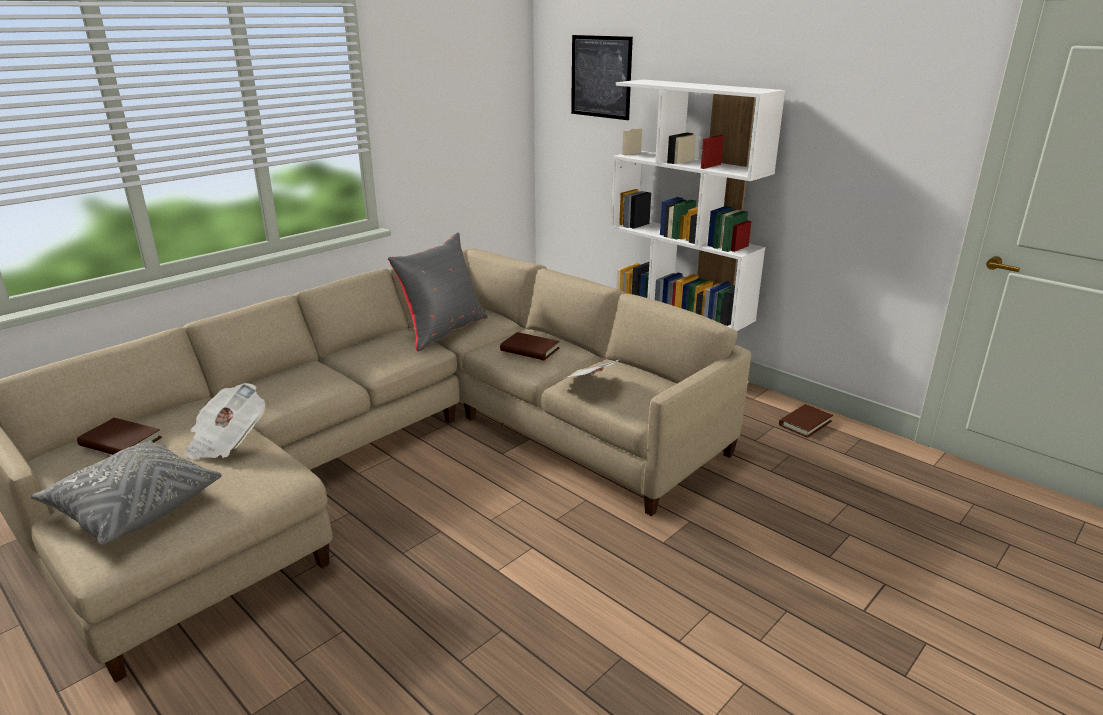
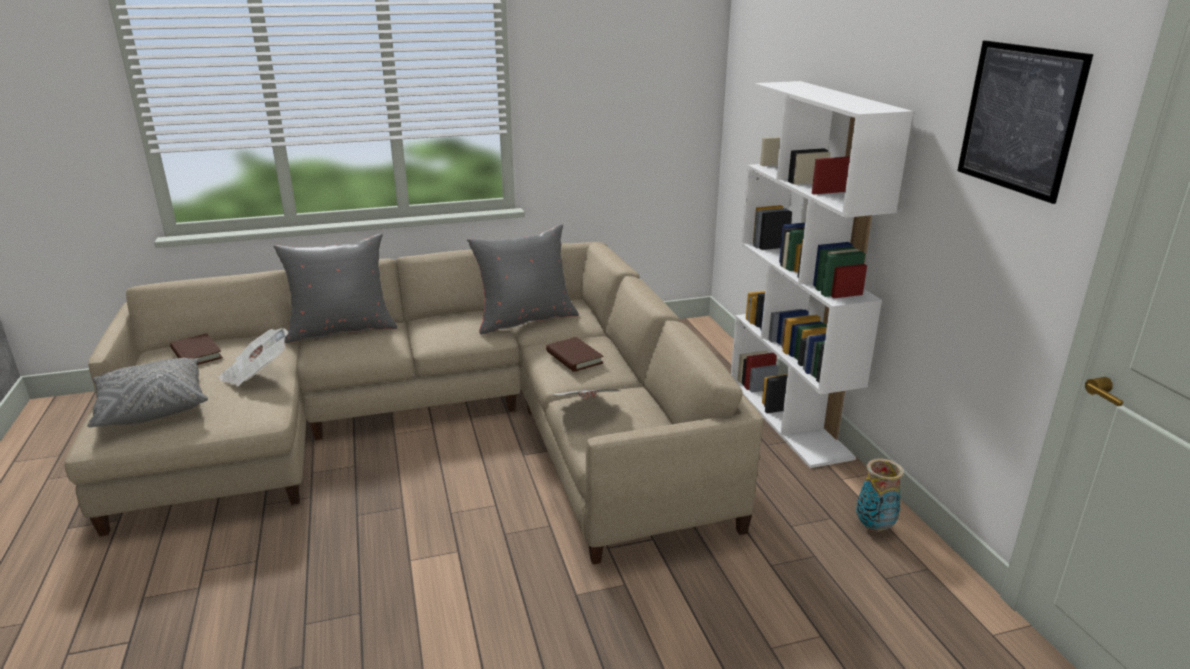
camera: 30 degrees right, 0 degrees up
(264, 380) = (341, 329): none -> grey pillow
(601, 77) = (771, 73): picture -> picture (1019, 119)
(805, 423) = (875, 527): brown book -> vase

